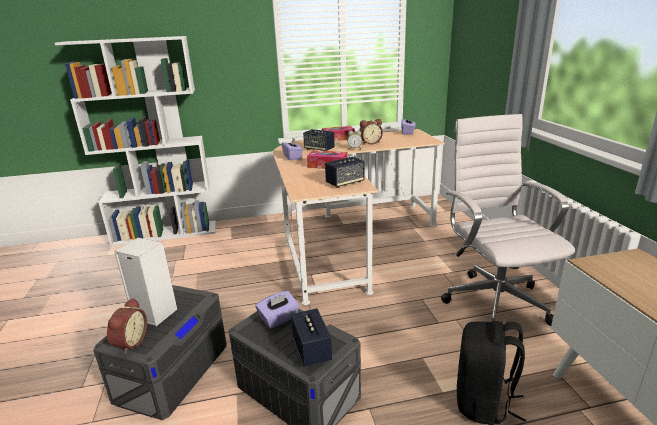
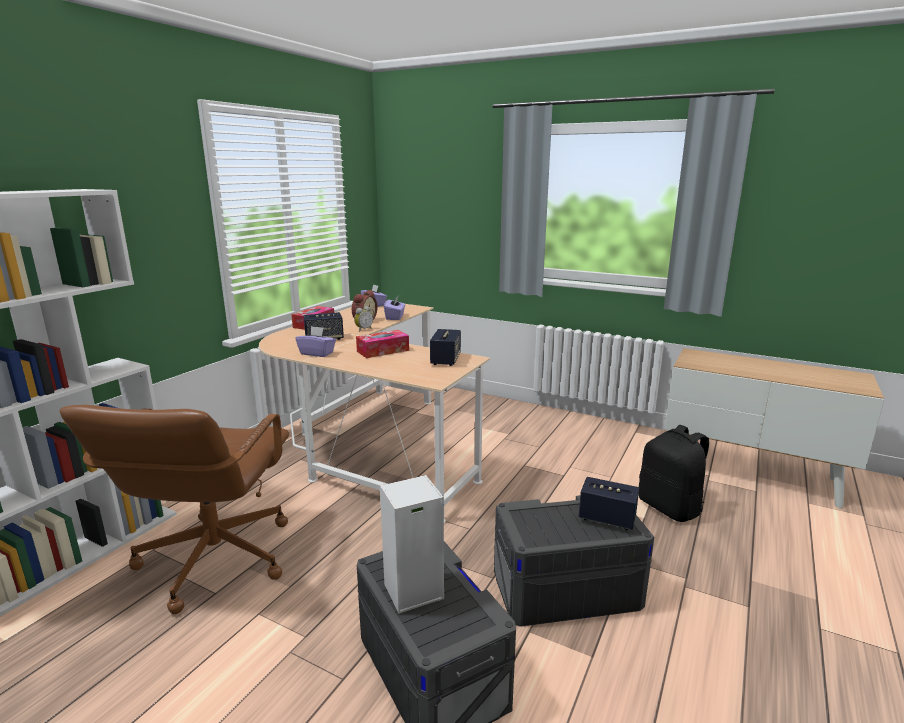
camera: 50 degrees left, 5 degrees down
(129, 342) = (454, 631): alarm clock -> none
(194, 261) = (213, 559): none -> brown office chair
(279, 319) = (536, 516): purple tissue box -> purple tissue box (395, 317)
(493, 300) = (567, 440): white office chair -> none

